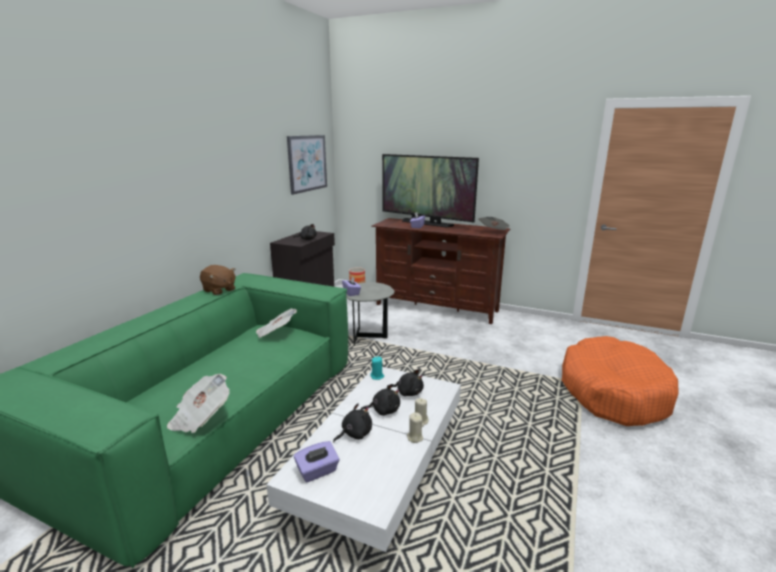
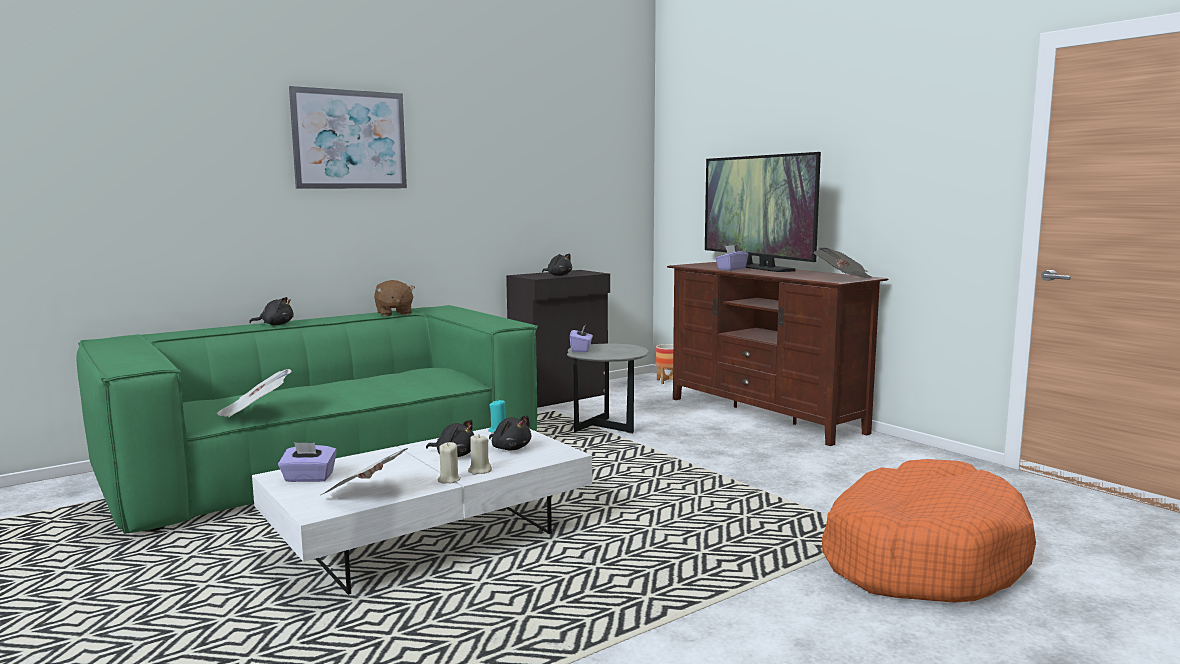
camera: 30 degrees right, 10 degrees down
(276, 333) = (432, 372): newspaper -> newspaper (365, 494)
(307, 163) = (593, 172): picture -> picture (349, 139)
(354, 434) = (390, 464): black plush toy -> black plush toy (275, 325)

